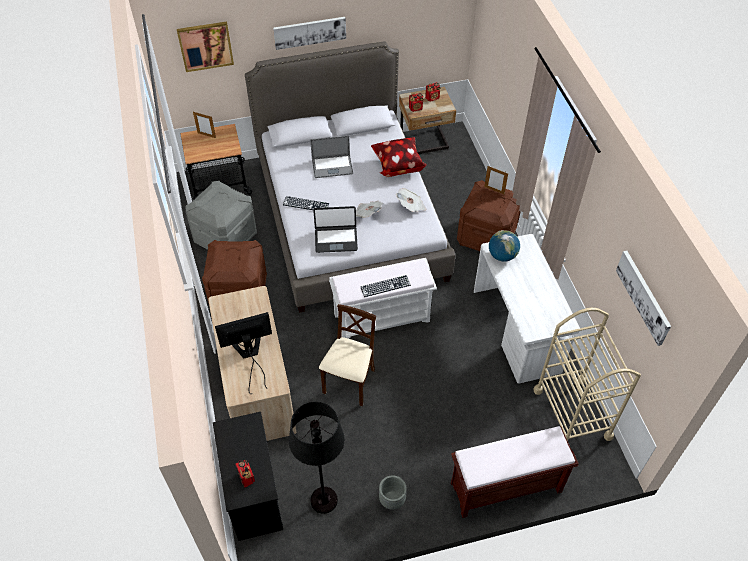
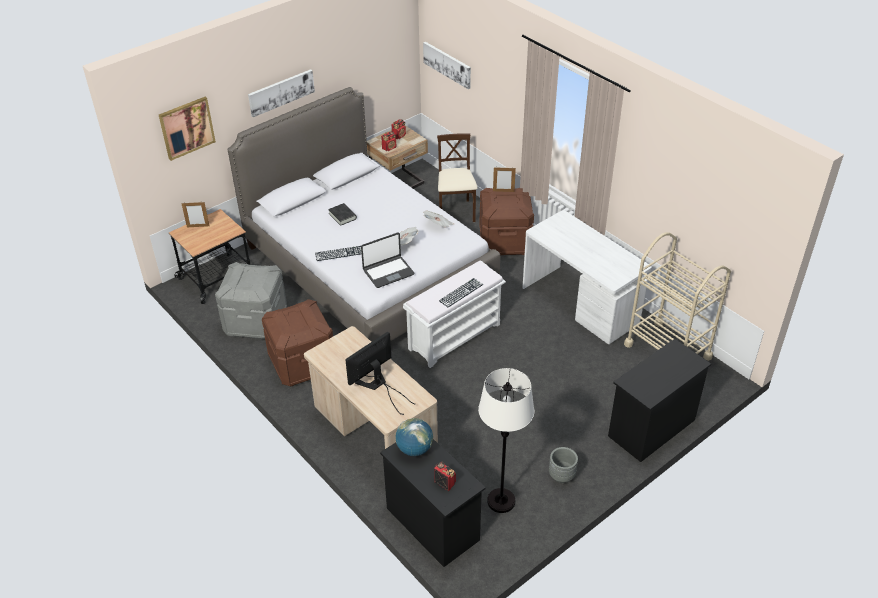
camera: 25 degrees left, 10 degrees down
(323, 500) = (501, 501): black floor lamp -> white floor lamp
(332, 166) = (342, 216): laptop -> black book
(350, 382) = (460, 398): beige chair -> beige chair (455, 212)
(397, 165) = (403, 198): pillow -> none
(502, 256) = (550, 234): globe -> globe (414, 449)
(505, 488) = (651, 428): brown bench -> black dresser
(644, 296) = (712, 198): picture -> picture (447, 64)

